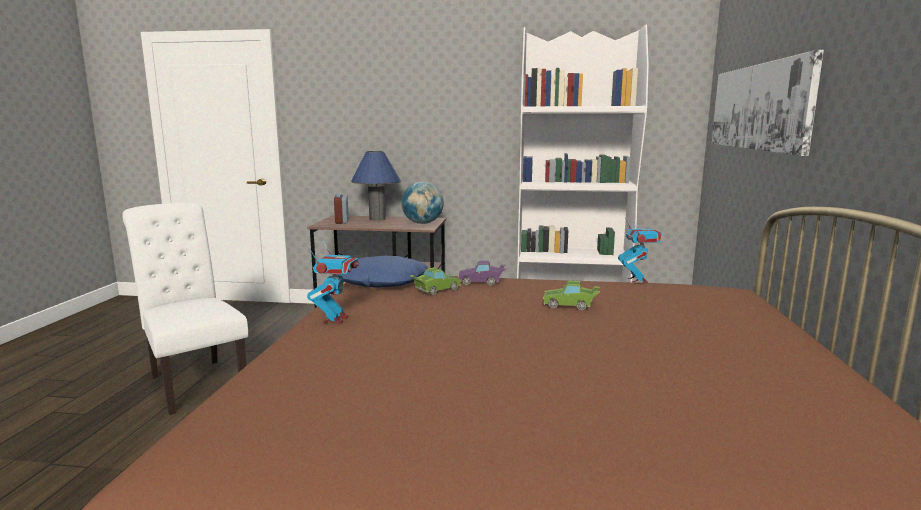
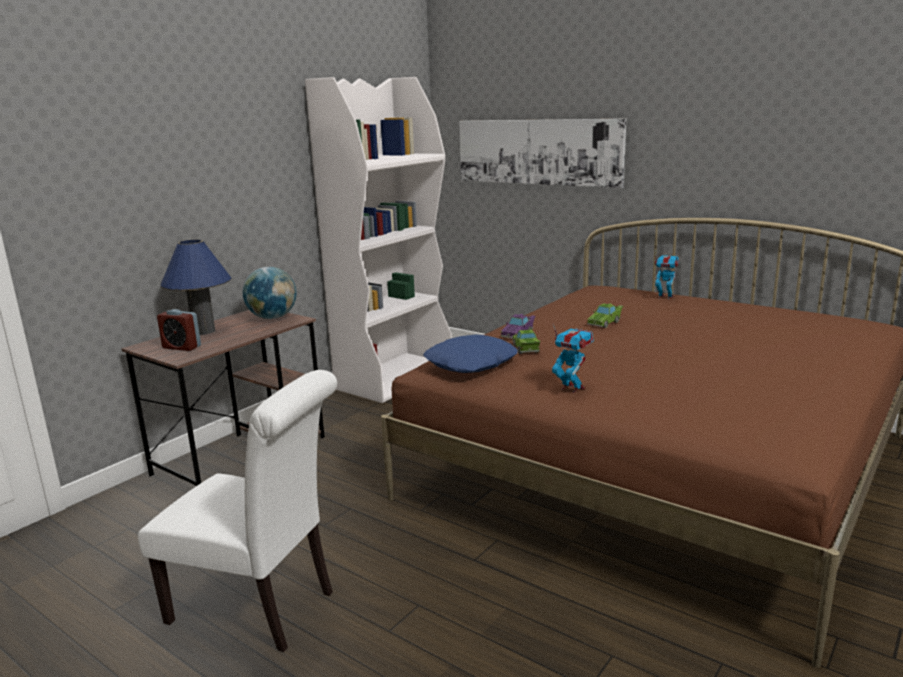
camera: 60 degrees left, 5 degrees up
(195, 382) = (260, 608): white chair -> white chair turned 150 degrees counterclockwise
(637, 280) = (561, 298): toy robot -> toy robot (665, 297)

